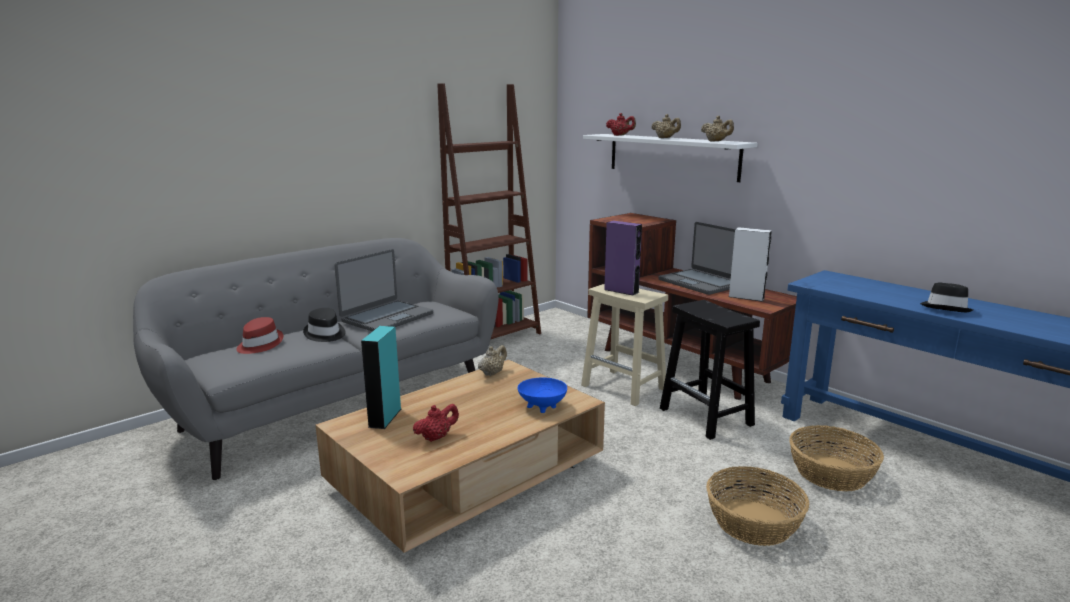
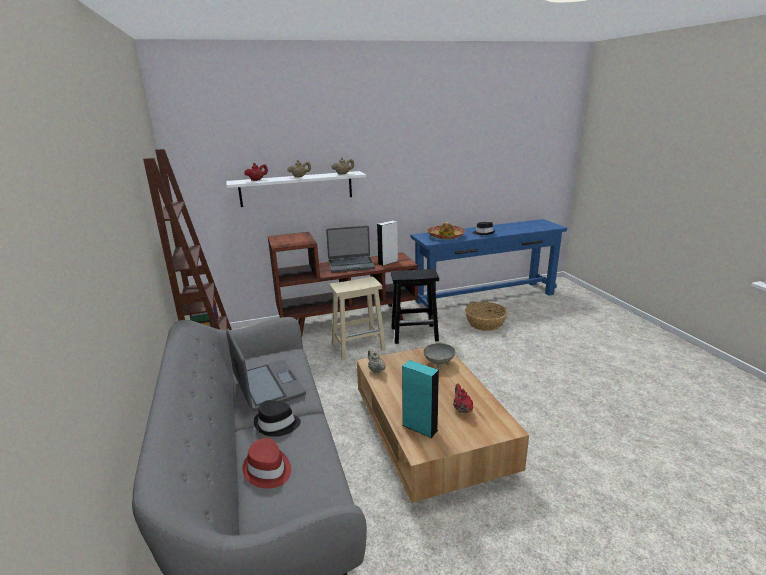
camera: 65 degrees left, 5 degrees up
(543, 406) = (439, 362): blue bowl -> grey bowl
(621, 291) = (352, 285): purple speaker -> none
(754, 523) = (515, 355): basket -> none
(861, 288) = (446, 236): none -> hat

